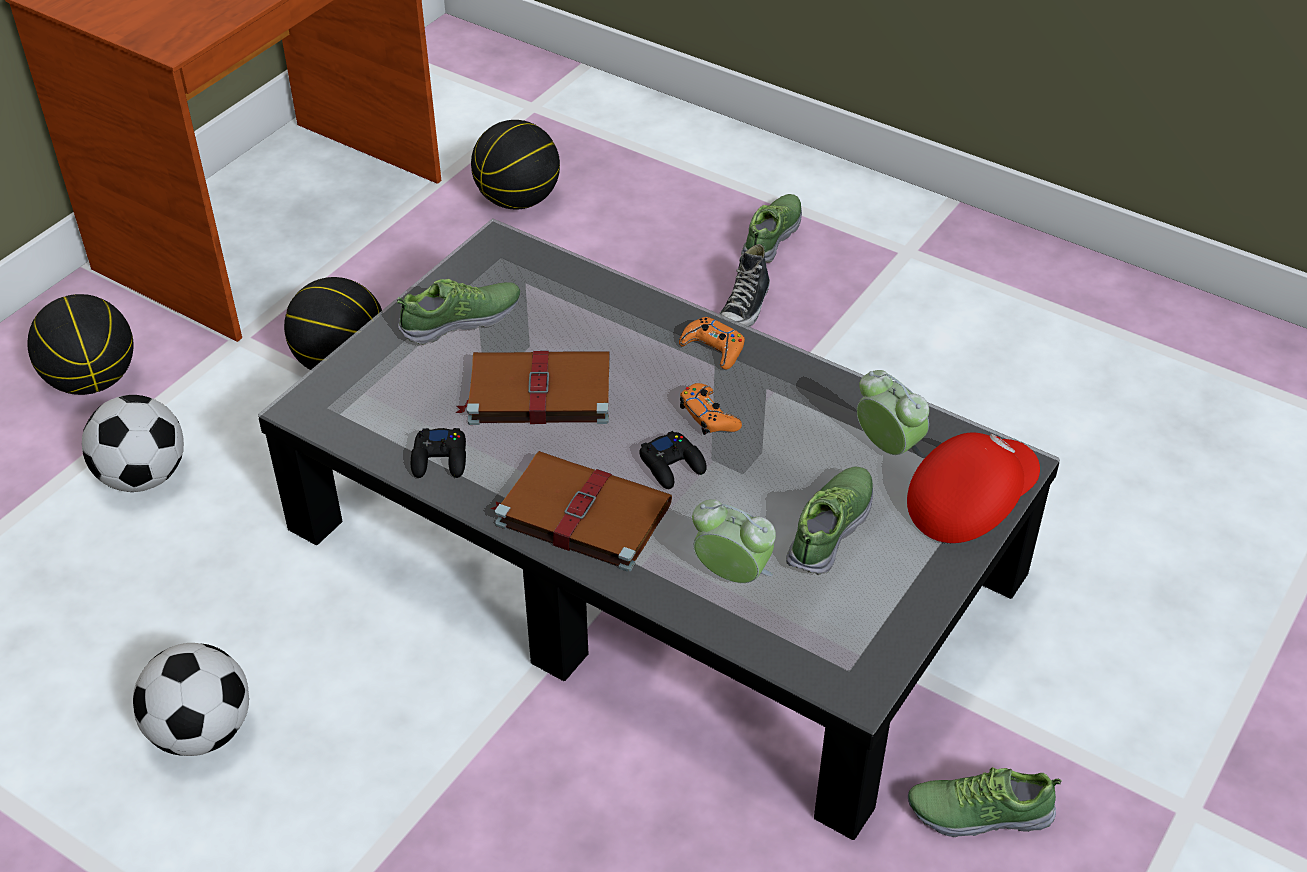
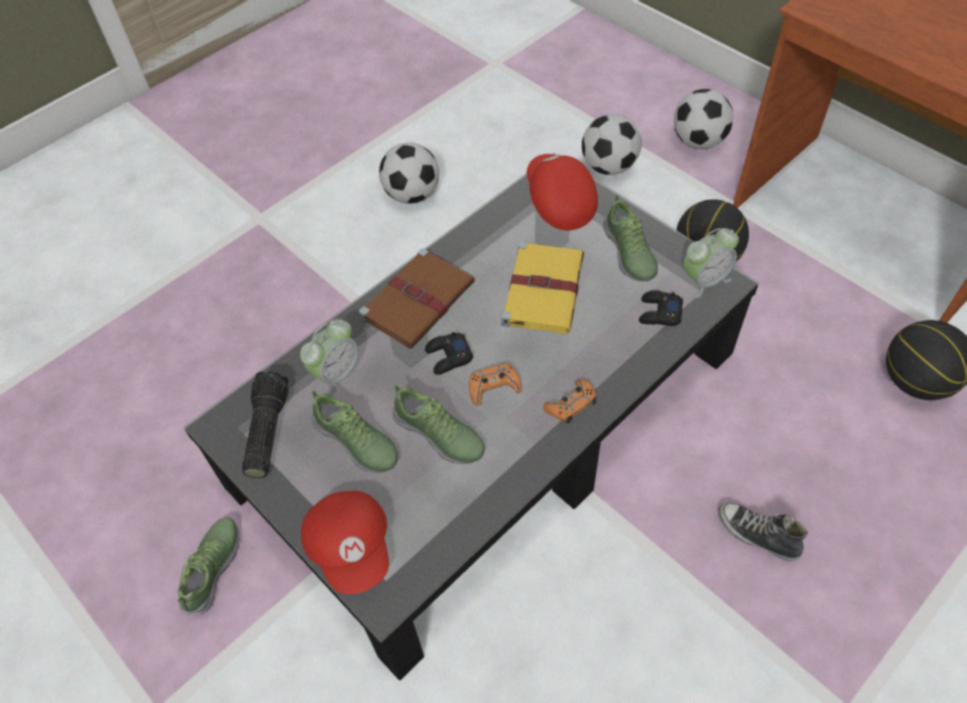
camera: 105 degrees right, 10 degrees up
(92, 381) = (698, 141): basketball -> football
(368, 396) = (558, 202): none -> red cap
(440, 459) = (489, 233): black game controller -> black game controller (659, 313)
(537, 392) = (543, 289): brown book -> yellow book
(772, 237) = (870, 584): shoe -> shoe (439, 435)
(847, 630) = (265, 431): none -> flashlight
(888, 448) = (428, 504): alarm clock -> alarm clock (704, 280)

